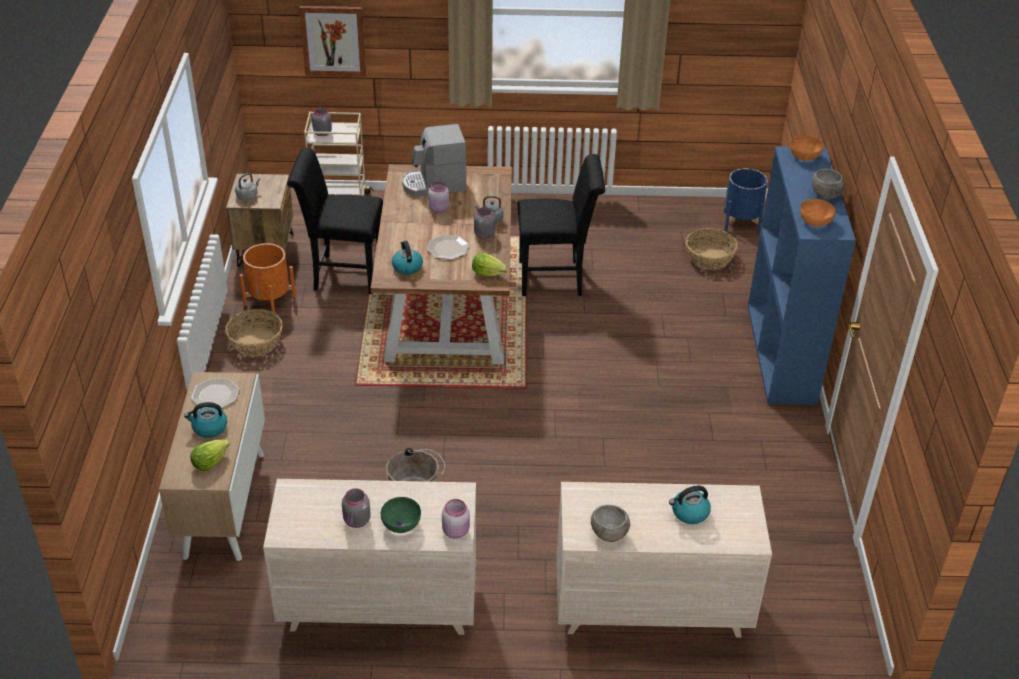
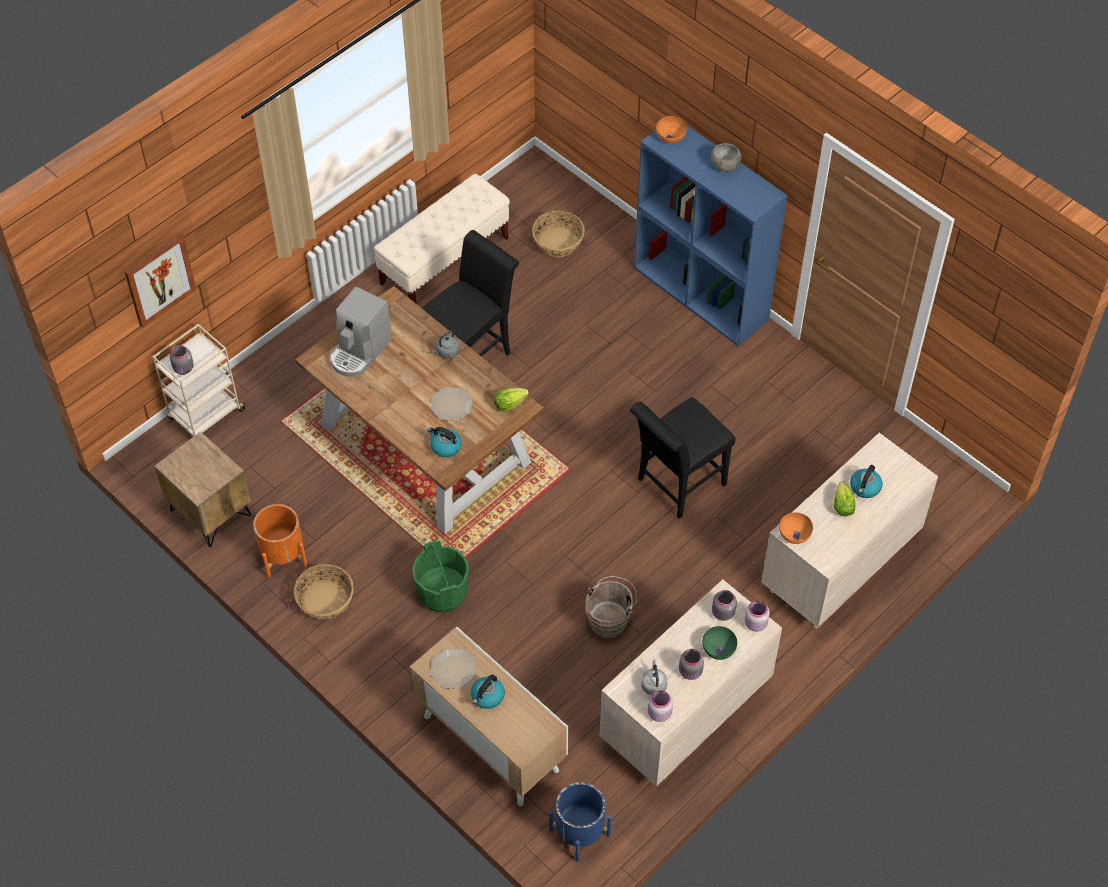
camera: 45 degrees left, 15 degrees up
(209, 462) = (525, 720): lettuce -> lettuce (842, 506)
(248, 196) = (199, 479): grey kettle -> grey kettle (653, 684)
(331, 393) = (442, 592): none -> green bucket
(342, 274) = (305, 483): black chair -> black chair (676, 485)
(438, 209) = (394, 373): pink jar -> pink jar (658, 713)
(483, 235) = (460, 371): grey jar -> grey jar (722, 613)
(609, 534) = (841, 544): grey bowl -> none
(611, 220) = (445, 261): none -> beige bench
(741, 222) = (541, 187): blue planter -> blue planter (579, 832)
(815, 221) = (745, 197): orange bowl -> orange bowl (794, 534)

